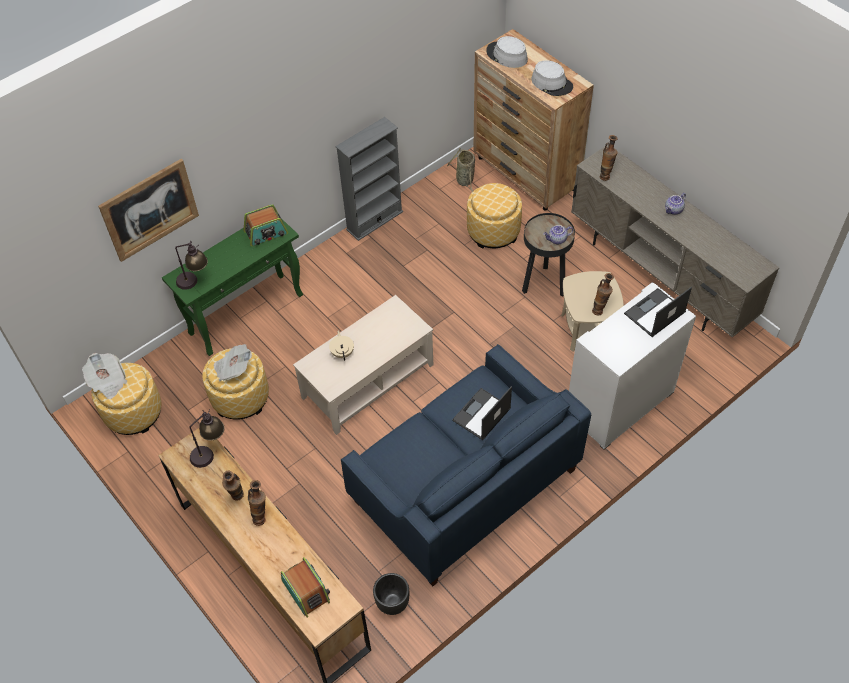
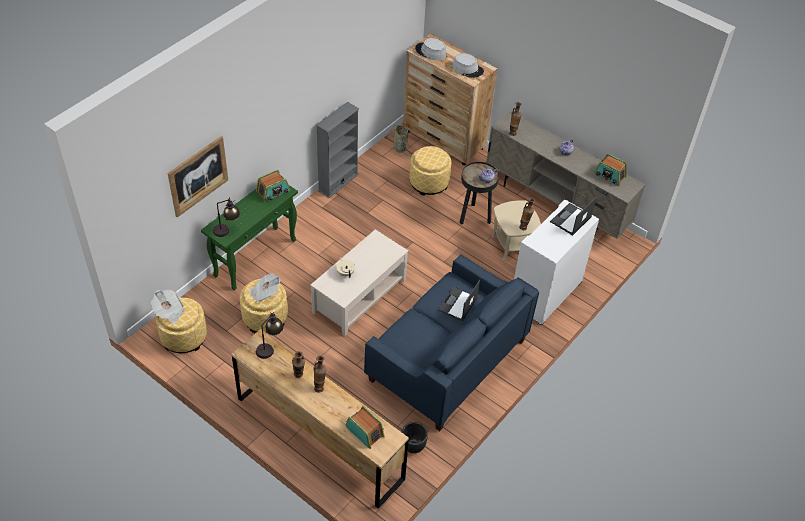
camera: 15 degrees left, 5 degrees down
(729, 250) = (609, 175): none -> radio

